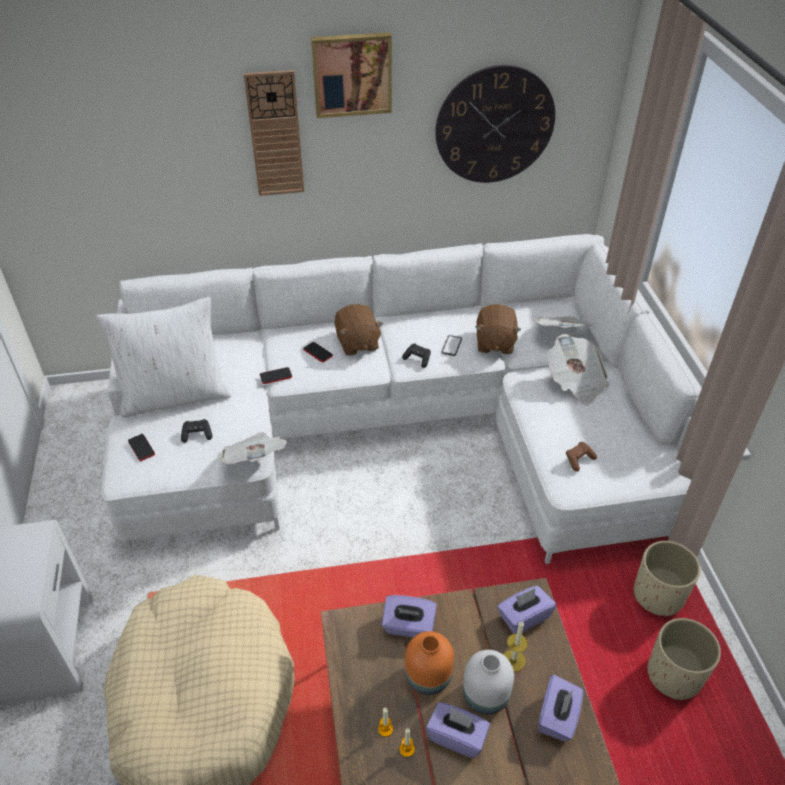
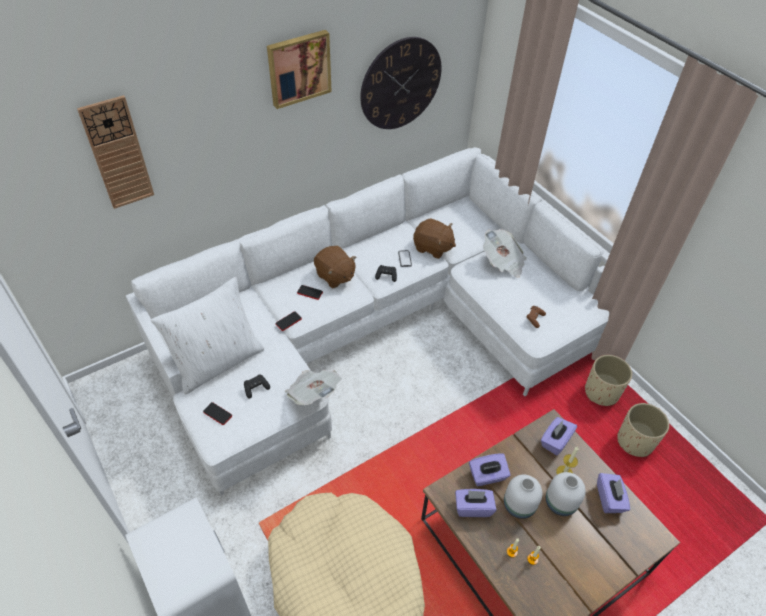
camera: 25 degrees left, 5 degrees up
(275, 135) = (243, 129): wall clock -> wall clock (118, 154)
(429, 676) = (519, 505): orange vase -> white vase
(457, 737) = (558, 537): purple tissue box -> purple tissue box (473, 507)
(494, 343) = (432, 248): brown plush toy -> brown plush toy turned 45 degrees counterclockwise
(561, 334) = (474, 228): newspaper -> none

